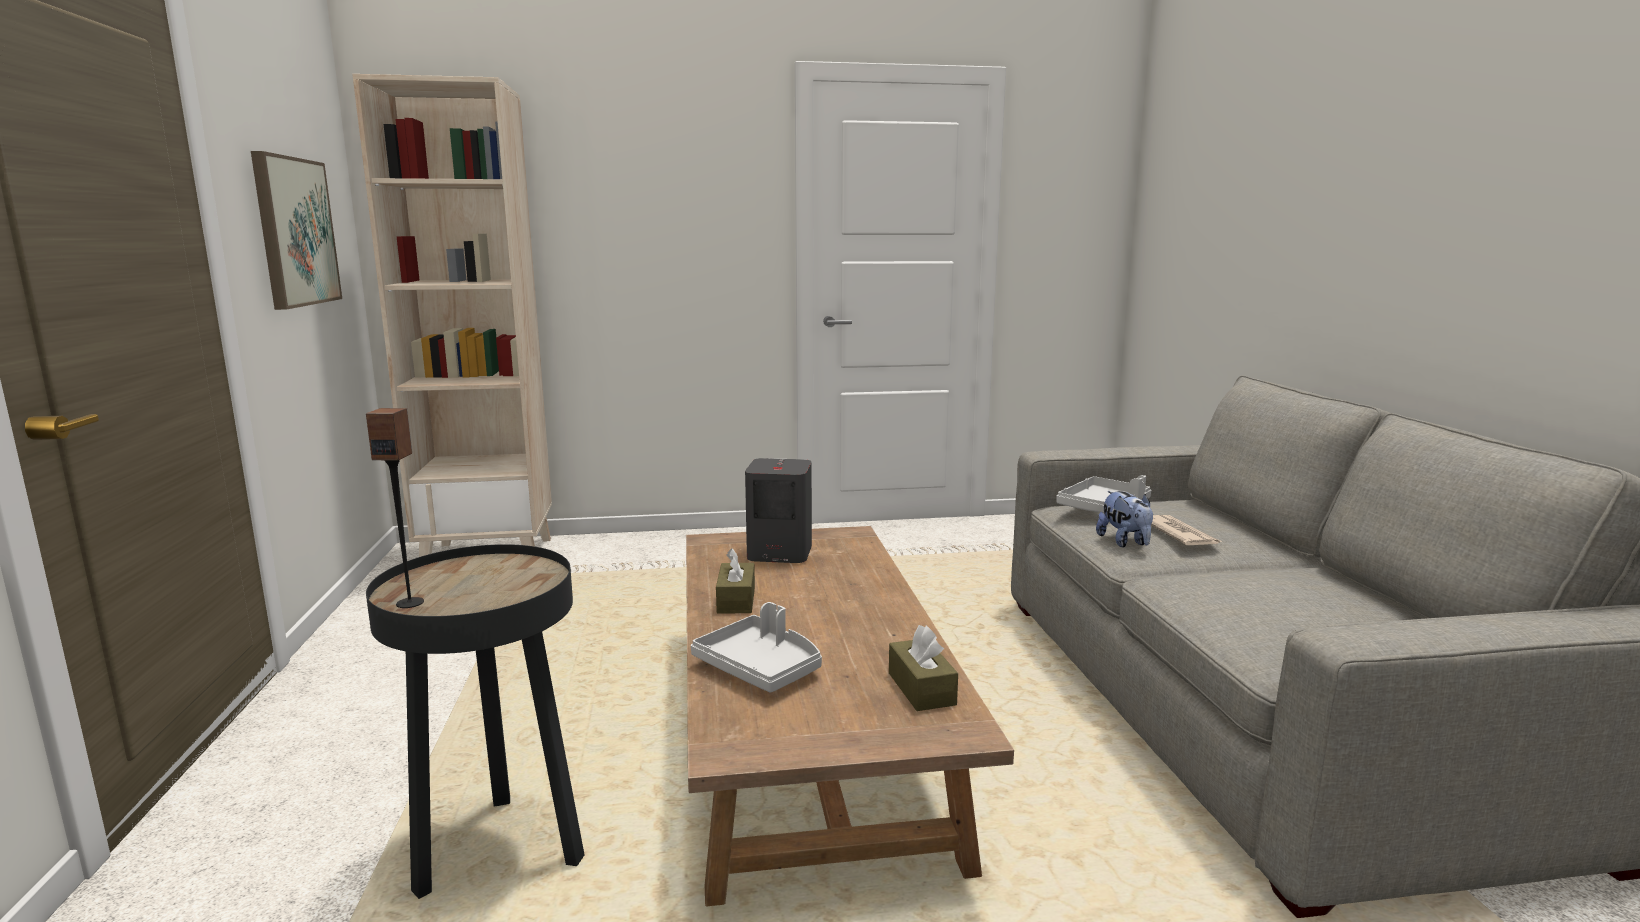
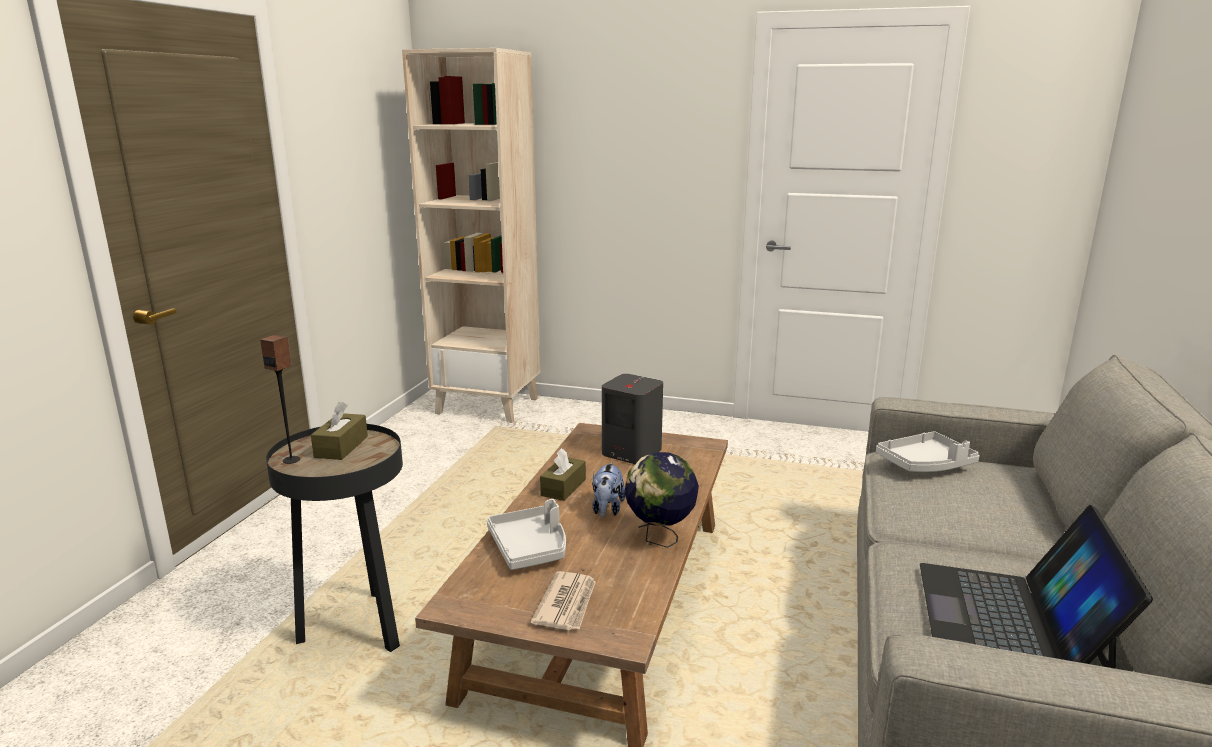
camera: 25 degrees right, 5 degrees up
(295, 232) = (358, 167): picture -> none
(900, 627) = (660, 538): none -> globe
(921, 689) = (625, 594): brown tissue box -> brown tissue box (341, 447)
(1125, 542) = (908, 504): plush toy -> plush toy (607, 509)
(1179, 534) = (968, 507): newspaper -> newspaper (567, 604)
(1321, 613) = (1011, 621): none -> laptop

